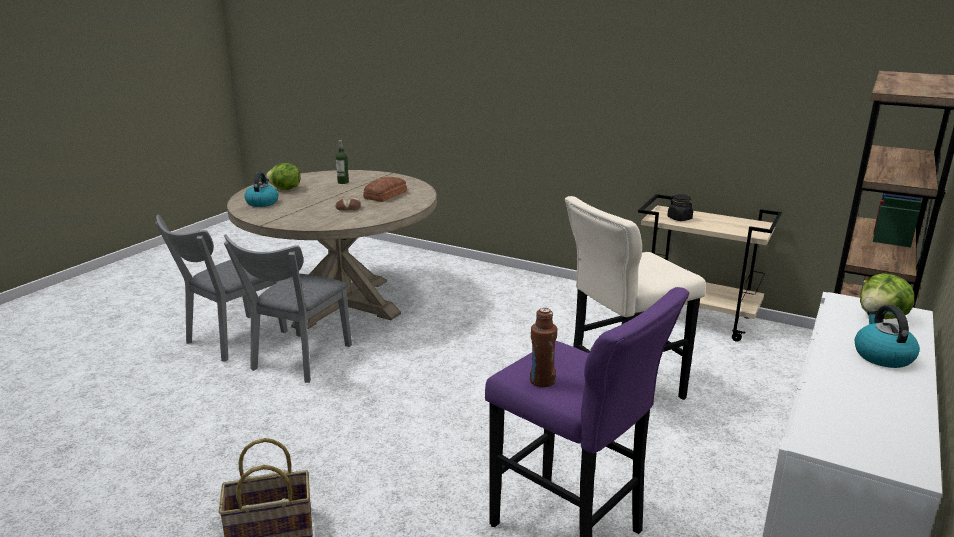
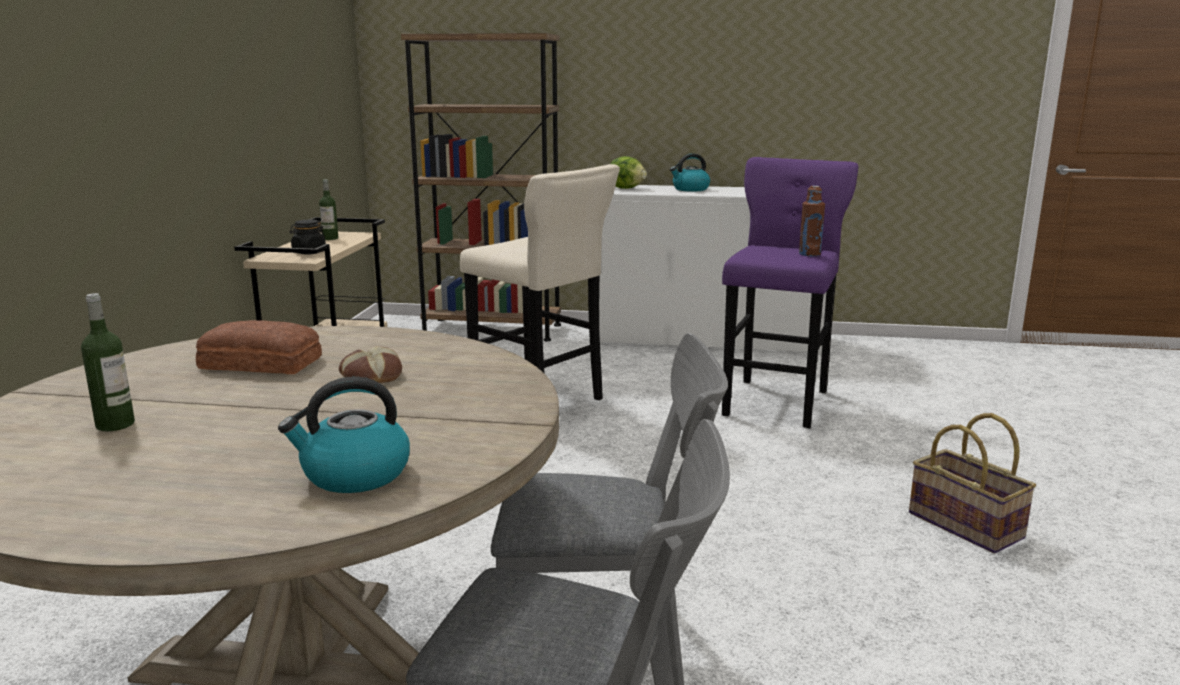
camera: 110 degrees left, 5 degrees down
(285, 189) = (189, 482): lettuce -> none
(736, 225) = (330, 238): none -> bottle

